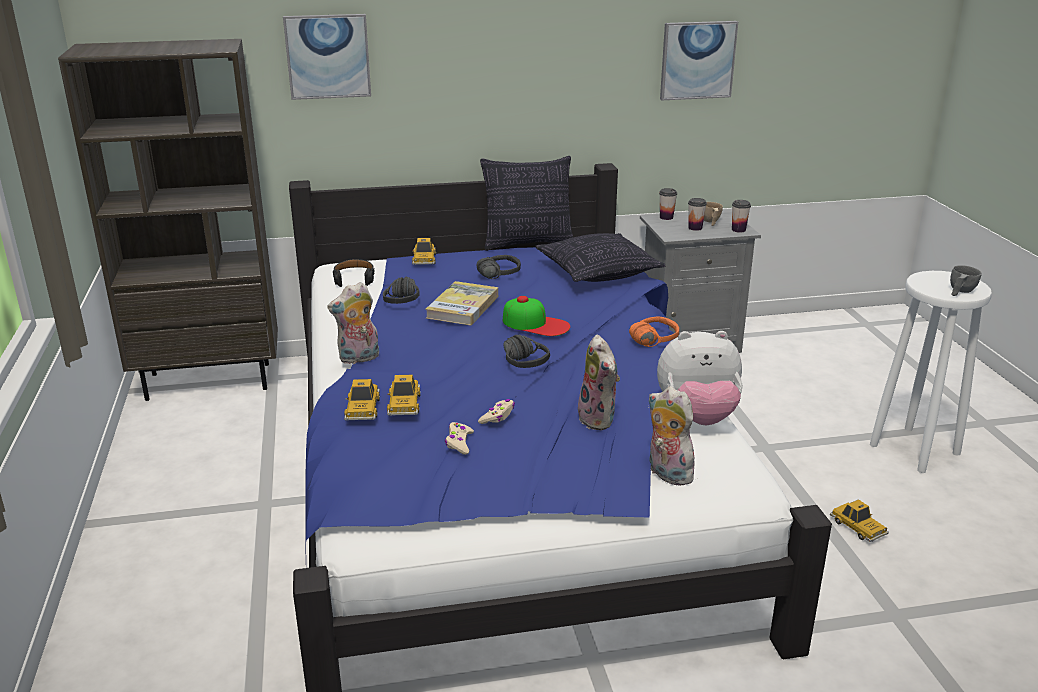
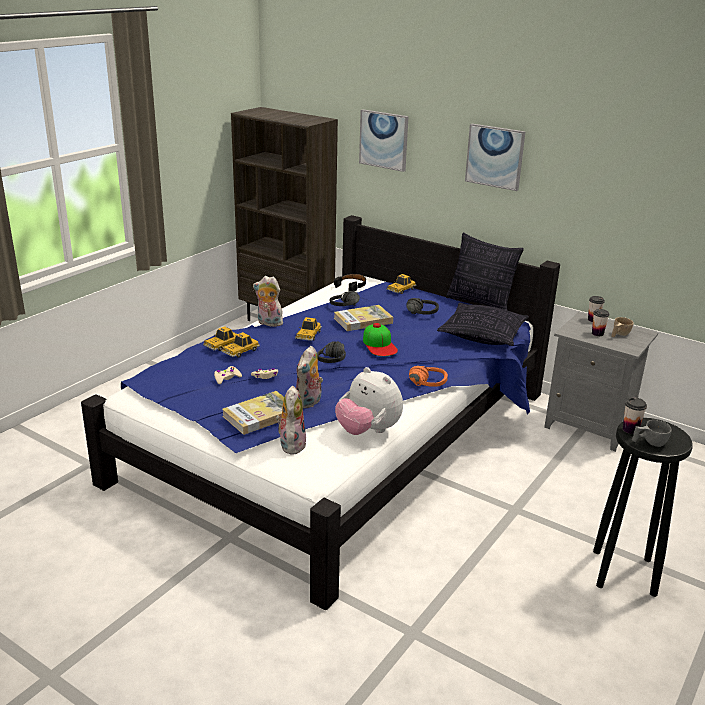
camera: 45 degrees right, 0 degrees up
(589, 460) = (260, 415): none -> book
(697, 60) = (644, 199): picture -> picture (495, 156)
(738, 230) = (628, 347): cup -> cup (630, 429)
(858, 527) = (484, 582): toy car -> toy car (308, 335)
(913, 449) = (623, 572): white stool -> black stool

